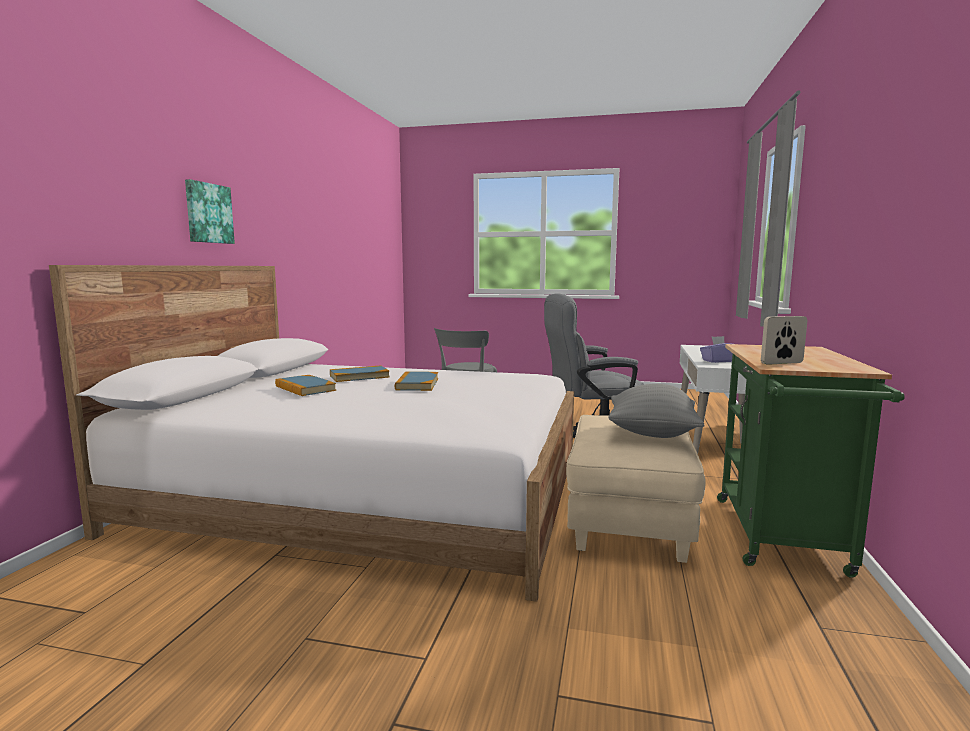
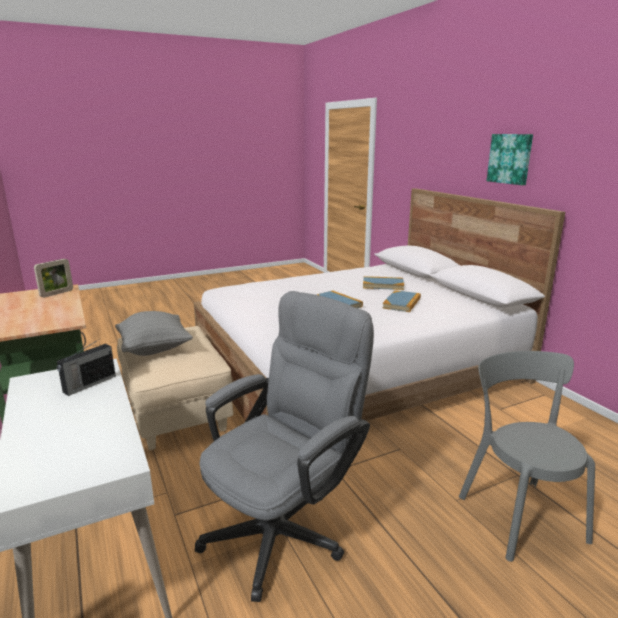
camera: 140 degrees right, 10 degrees up
(717, 361) = (88, 384): purple tissue box -> radio

